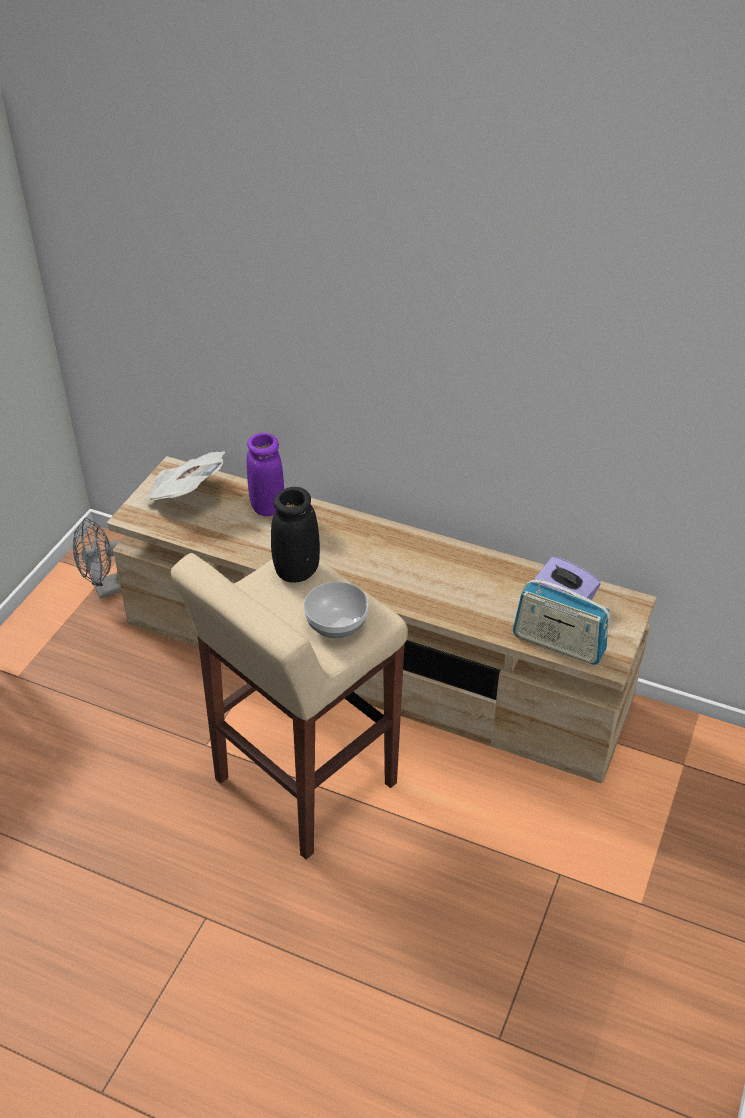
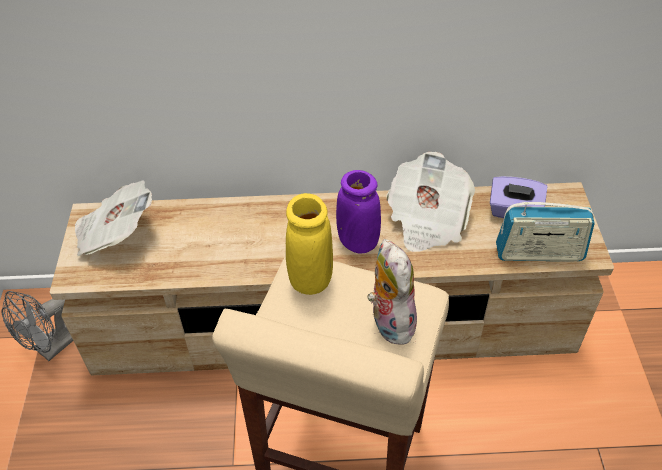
camera: 25 degrees left, 5 degrees up
(267, 507) = (203, 220): purple vase -> purple vase (358, 242)
(297, 571) = (311, 279): black vase -> yellow vase
(337, 625) = (389, 321): bowl -> plush toy
(471, 577) = (427, 220): none -> newspaper

